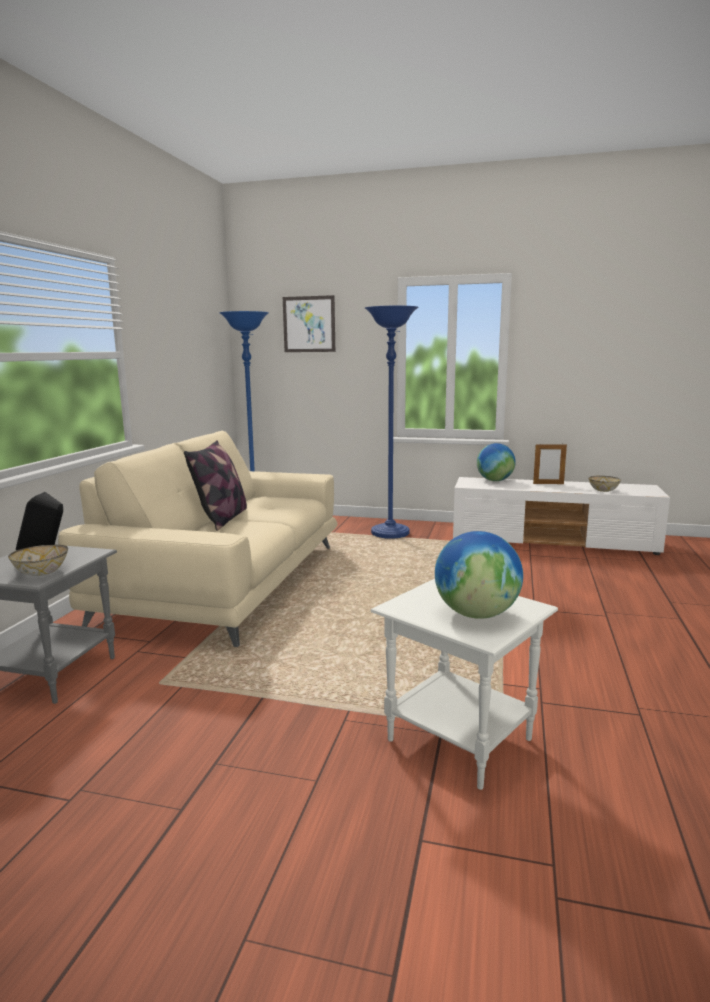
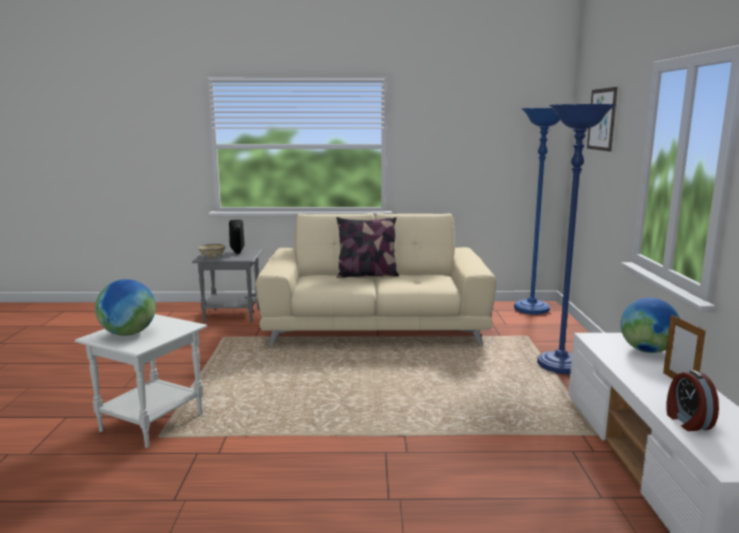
camera: 75 degrees right, 0 degrees up
(603, 490) = (687, 421): bowl -> alarm clock

